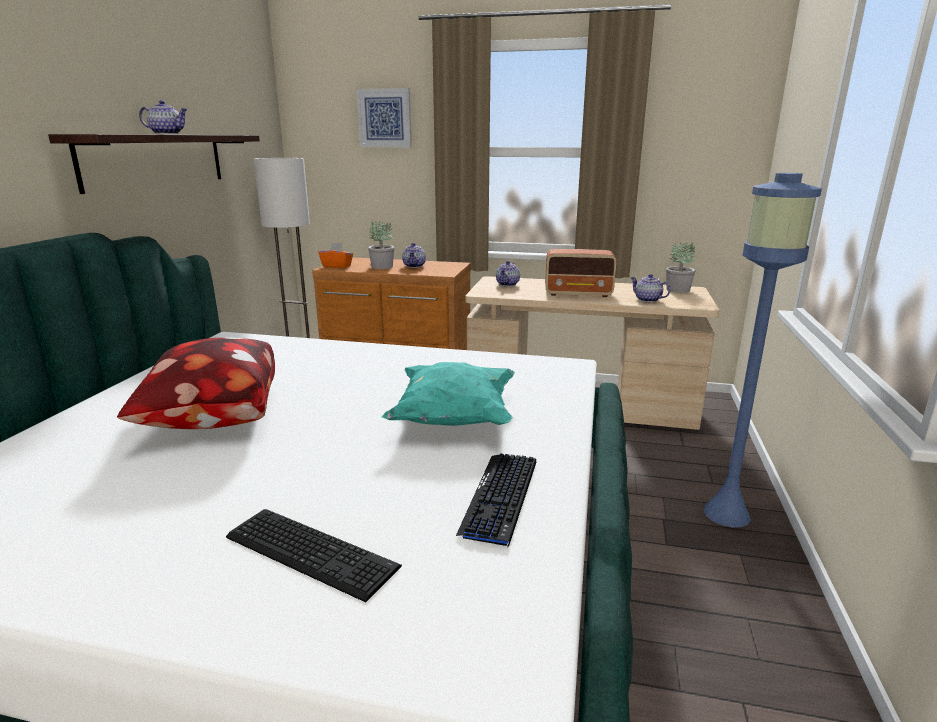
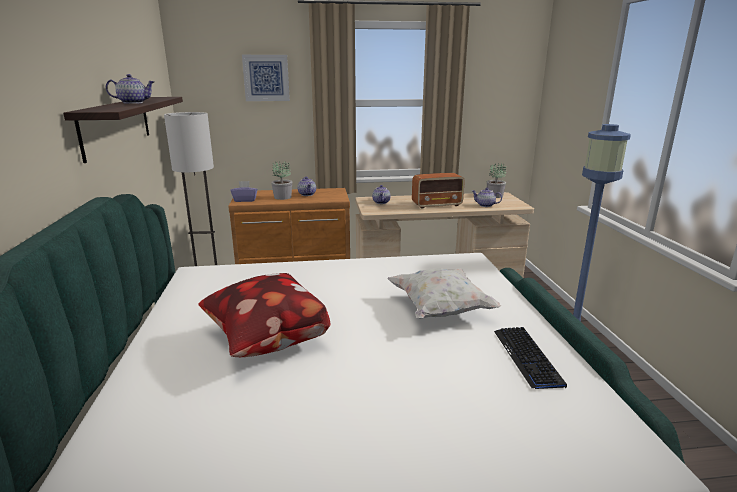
camera: 20 degrees left, 0 degrees up
(311, 549) = (454, 420): keyboard -> none
(337, 266) = (245, 200): orange tissue box -> purple tissue box
(453, 419) = (440, 309): turquoise pillow -> white pillow

